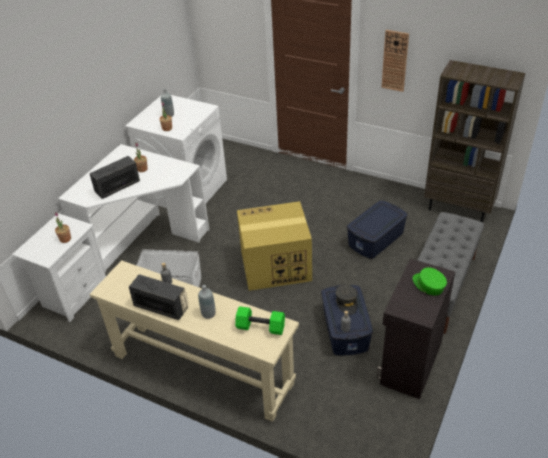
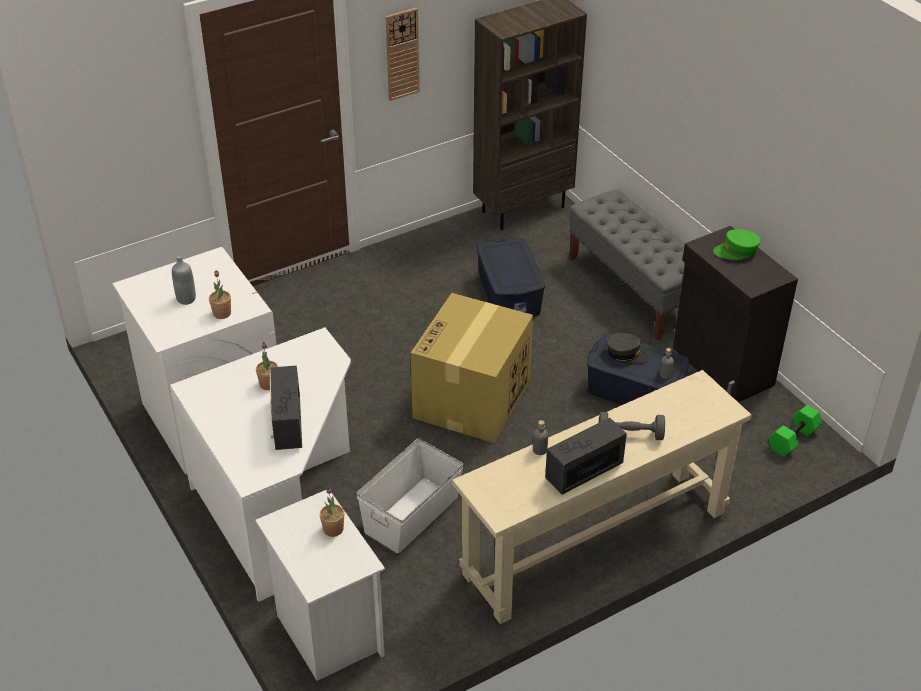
camera: 60 degrees left, 0 degrees up
(208, 314) = (630, 434): grey bottle -> grey dumbbell
(260, 327) = (688, 402): green dumbbell -> green dumbbell (793, 440)

